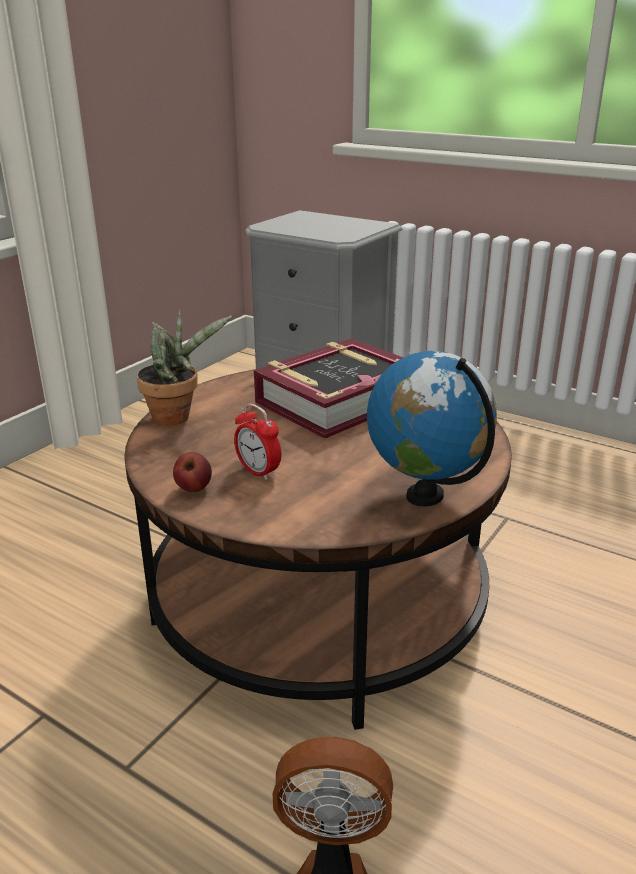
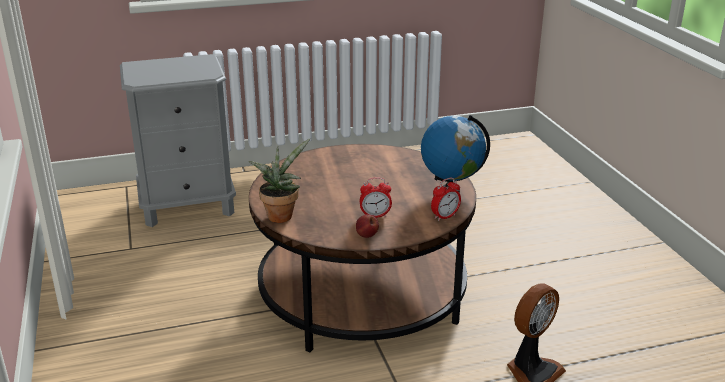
camera: 50 degrees left, 0 degrees up
(335, 525) = (445, 216): none -> alarm clock
(338, 400) = (334, 171): book -> none

